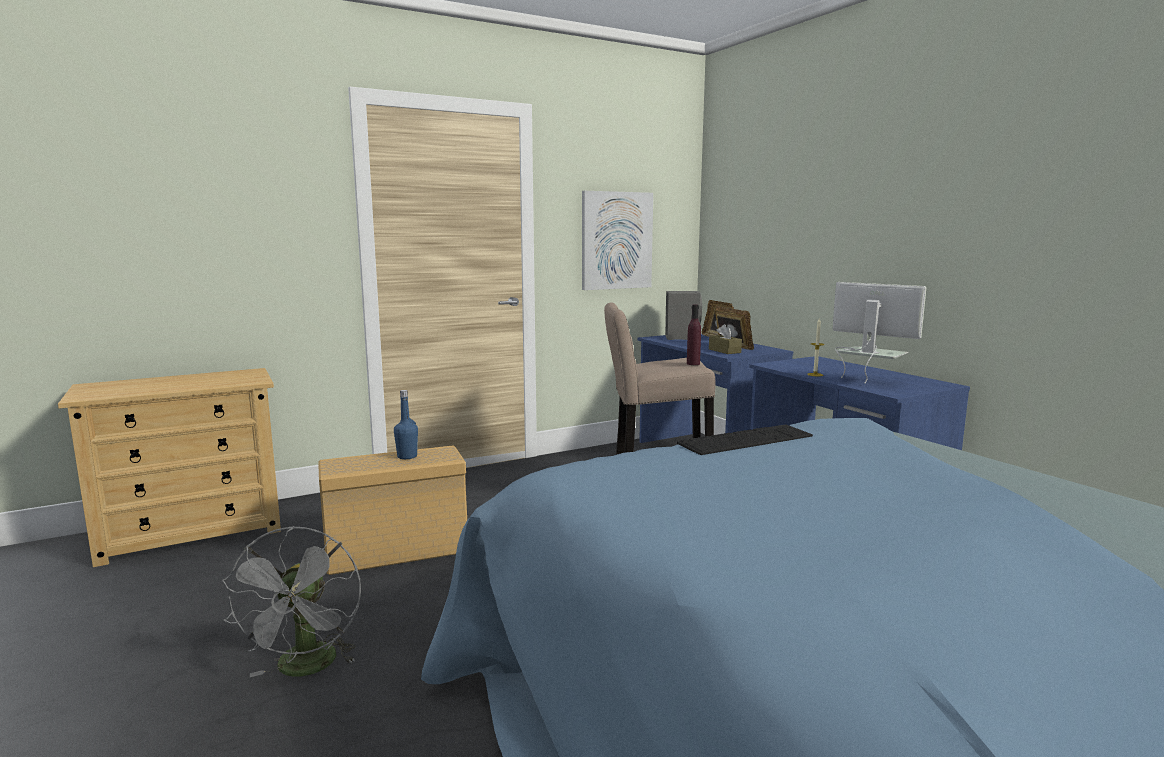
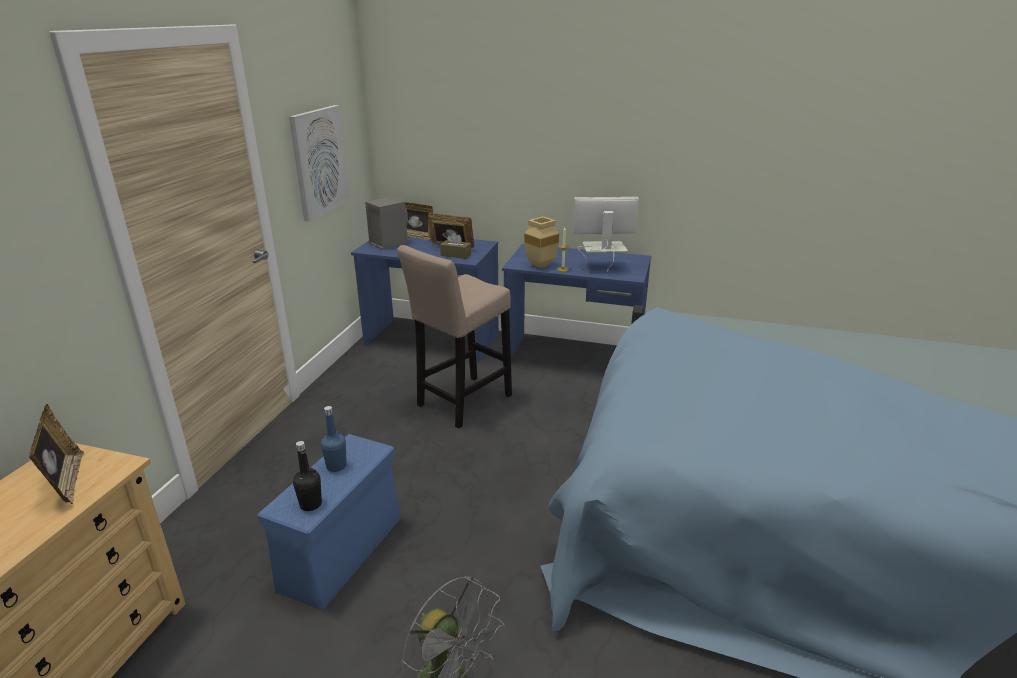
camera: 45 degrees left, 15 degrees up
(224, 379) = (67, 481): none -> picture frame
(350, 467) = (311, 504): none -> black bottle
(399, 551) = (343, 551): beige storage box -> blue storage box
(693, 364) = (479, 283): purple bottle -> none
(746, 440) = (649, 357): keyboard -> none
(794, 369) = (540, 266): none -> beige vase

